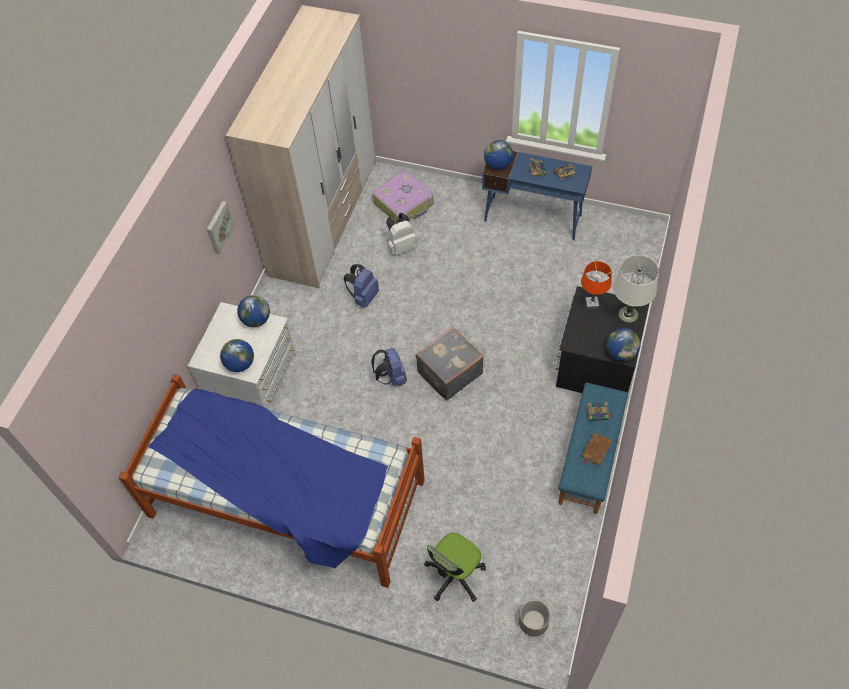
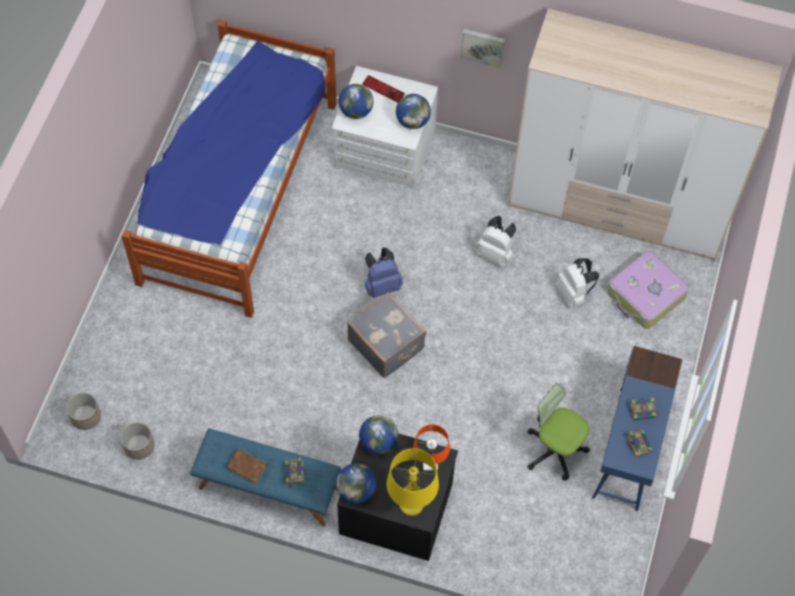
camera: 85 degrees right, 5 degrees up
(218, 343) = (383, 89): none -> keyboard
(363, 297) = (495, 254): blue backpack -> white backpack
(455, 575) = (142, 345): office chair -> office chair (555, 450)
(498, 165) = (649, 364): globe -> globe (378, 442)
(560, 569) = (139, 446): none -> planter
(627, 315) = (411, 504): white table lamp -> yellow table lamp

